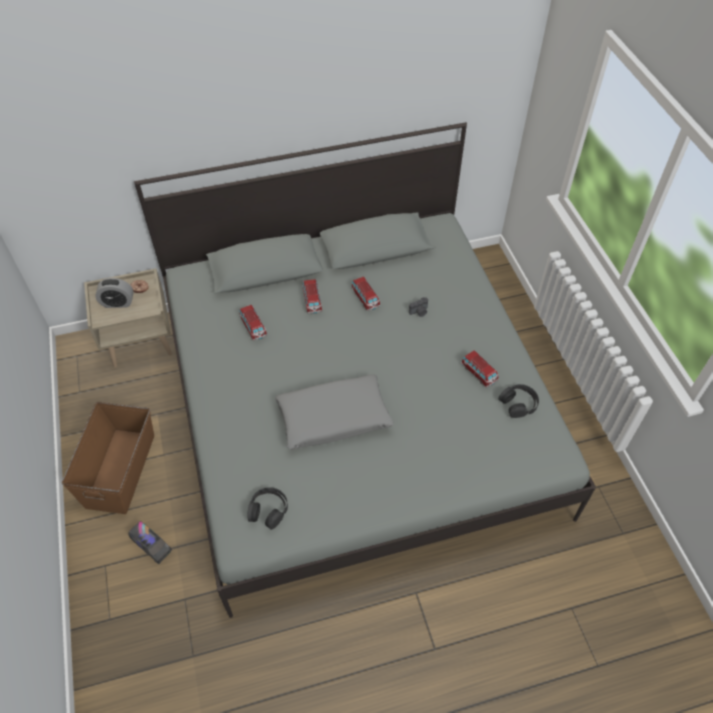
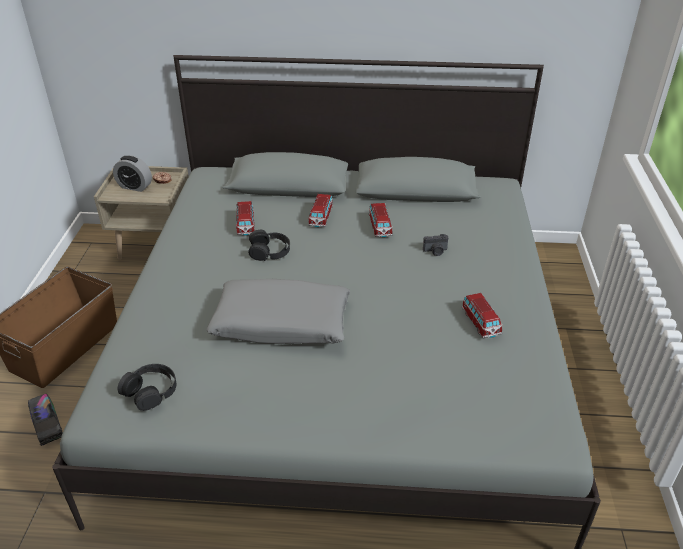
camera: 20 degrees right, 15 degrees down
(518, 403) = (519, 366): black headphones -> black headphones (269, 251)

